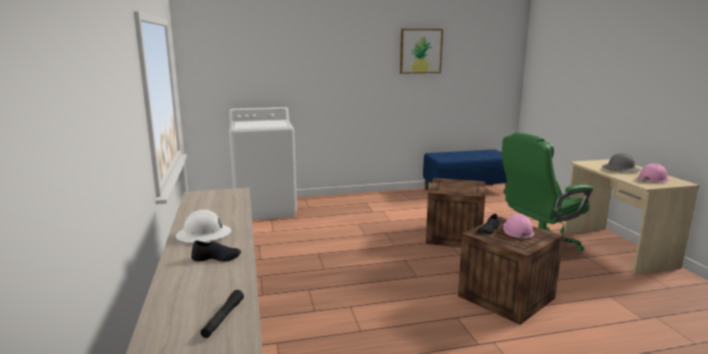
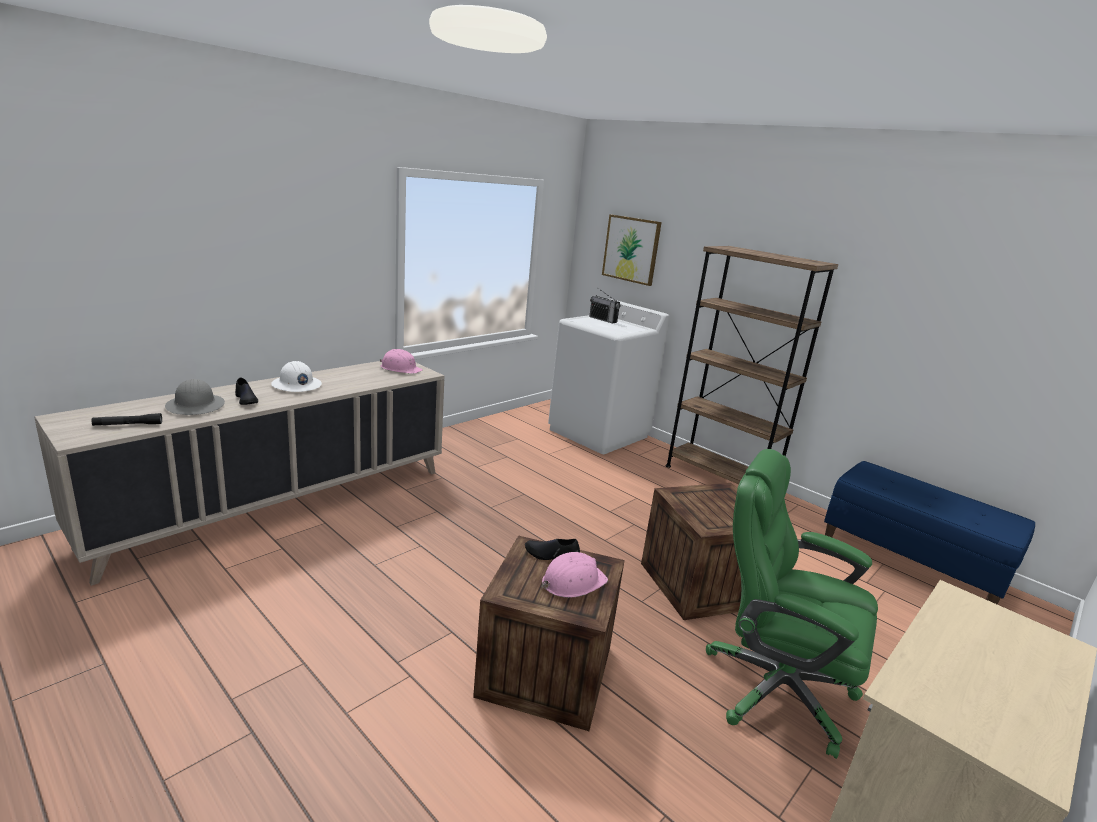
camera: 55 degrees right, 5 degrees up
(249, 122) = (603, 319): none -> radio
(359, 198) = (719, 479): none -> brown bookcase
(420, 51) = (905, 274): picture -> picture (631, 249)
(620, 169) = (993, 654): grey hard hat -> grey hard hat (196, 406)
(653, 179) = (982, 710): pink hard hat -> pink hard hat (400, 368)

